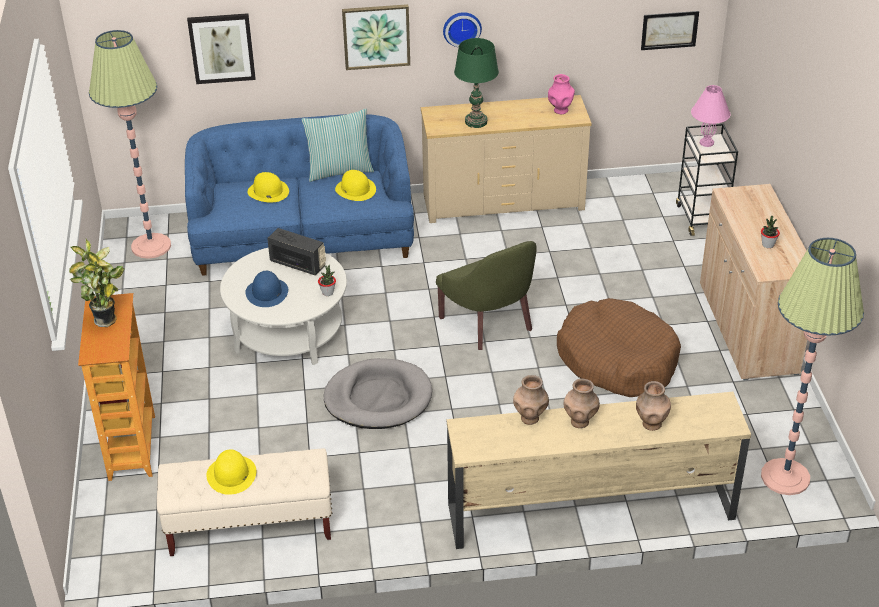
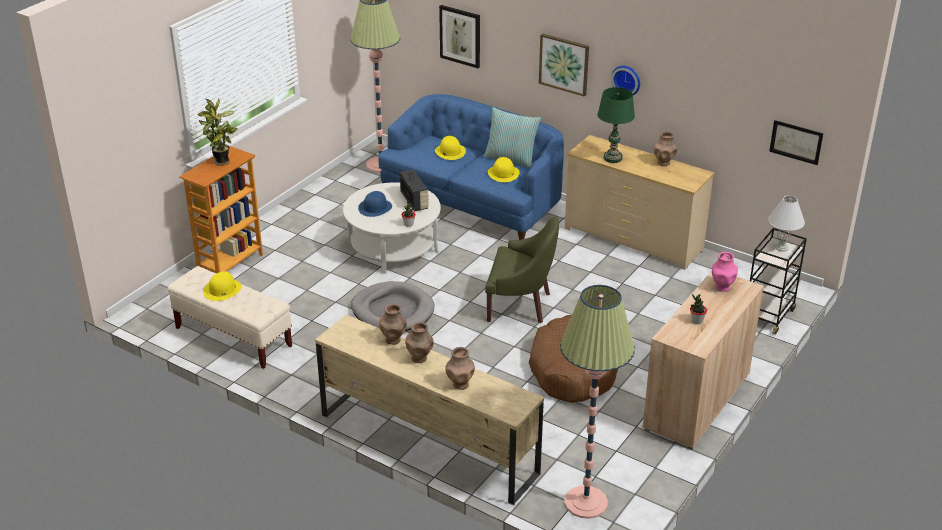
camera: 40 degrees right, 5 degrees down
(490, 323) = (520, 305): green armchair -> green armchair turned 90 degrees counterclockwise
(526, 105) = (664, 163): none -> brown vase
(560, 110) = (683, 176): pink vase -> pink vase (722, 287)
(706, 142) = (782, 247): pink table lamp -> white table lamp

